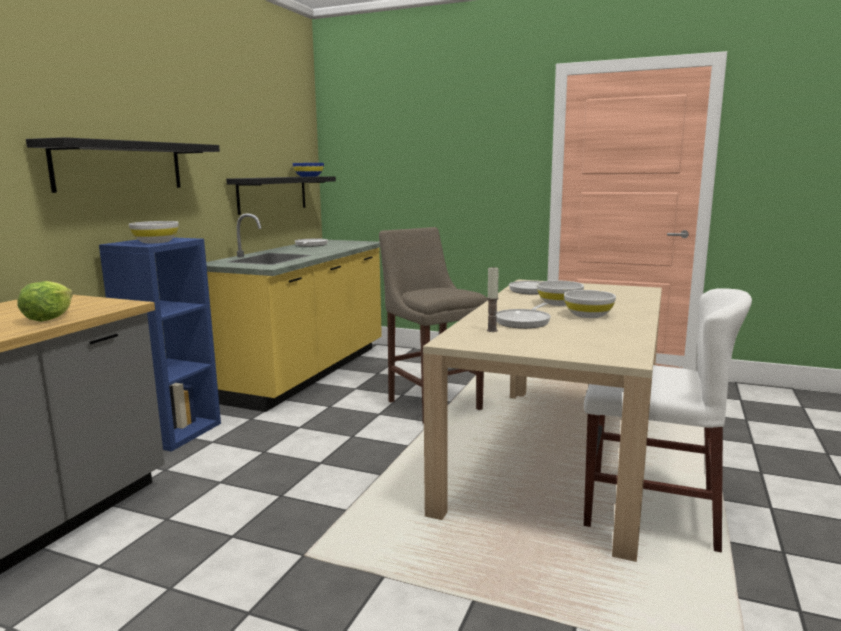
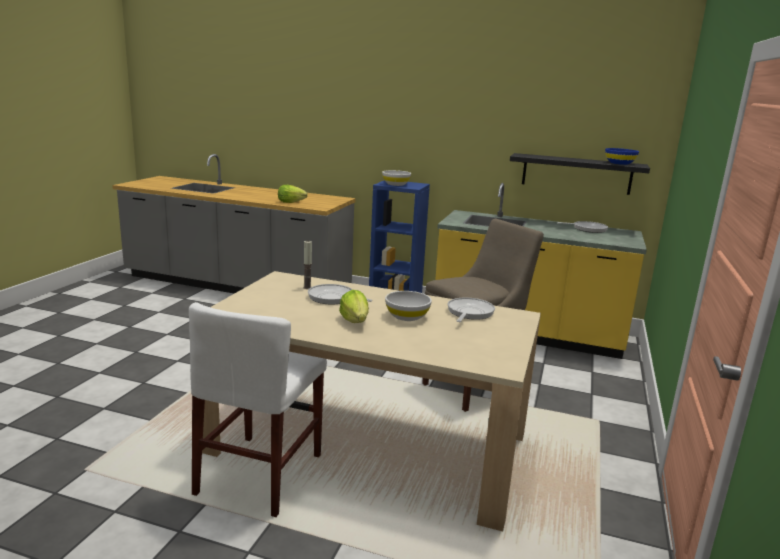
camera: 85 degrees right, 5 degrees up
(120, 166) = (414, 135): black shelf -> none
(588, 315) = (355, 321): white bowl -> lettuce

